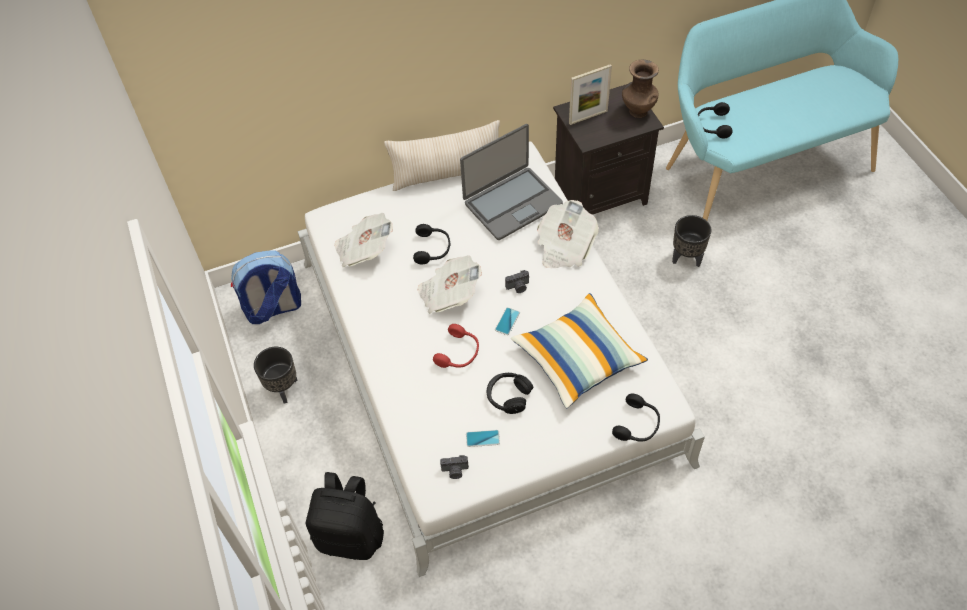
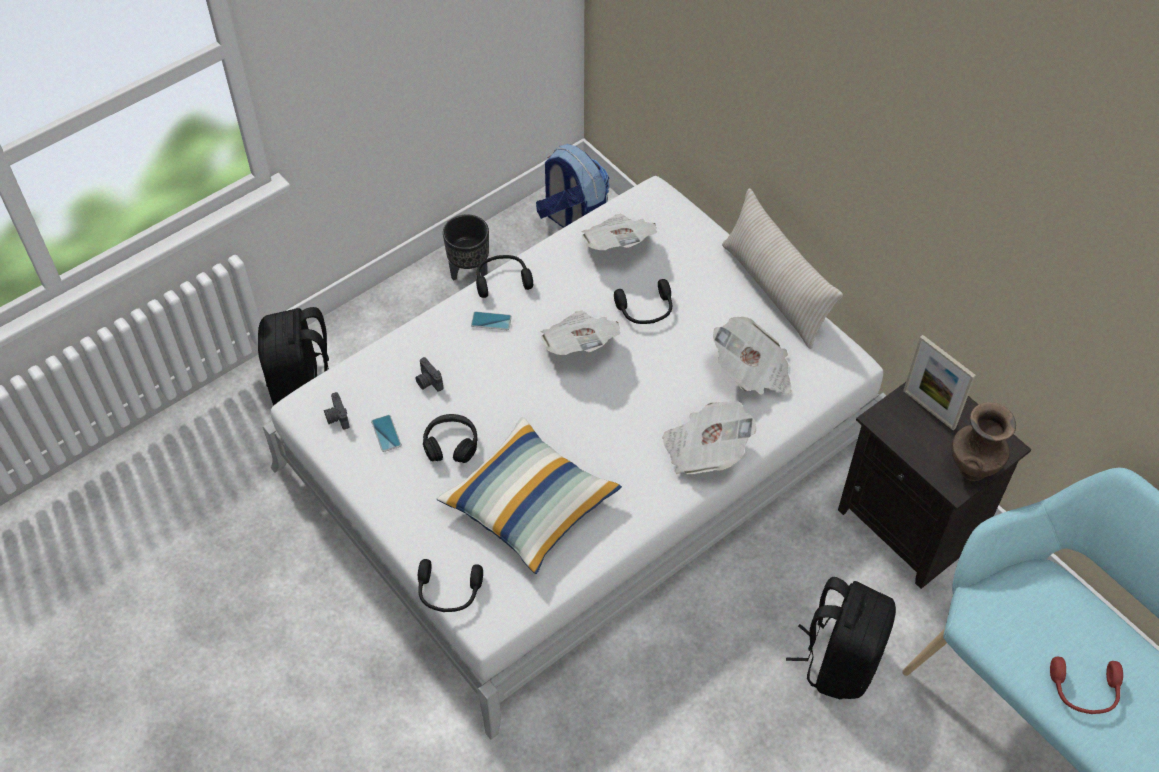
camera: 70 degrees right, 0 degrees up
(459, 353) = (496, 378): red headphones -> red headphones (1084, 691)
(507, 321) = (559, 415): phone -> phone (491, 321)
(512, 203) = (752, 372): laptop -> newspaper
(518, 287) = (618, 414): camera -> camera (428, 382)
(686, 258) = (839, 660): black planter -> black backpack
(712, 125) = (1011, 583): black headphones -> black headphones (502, 280)

